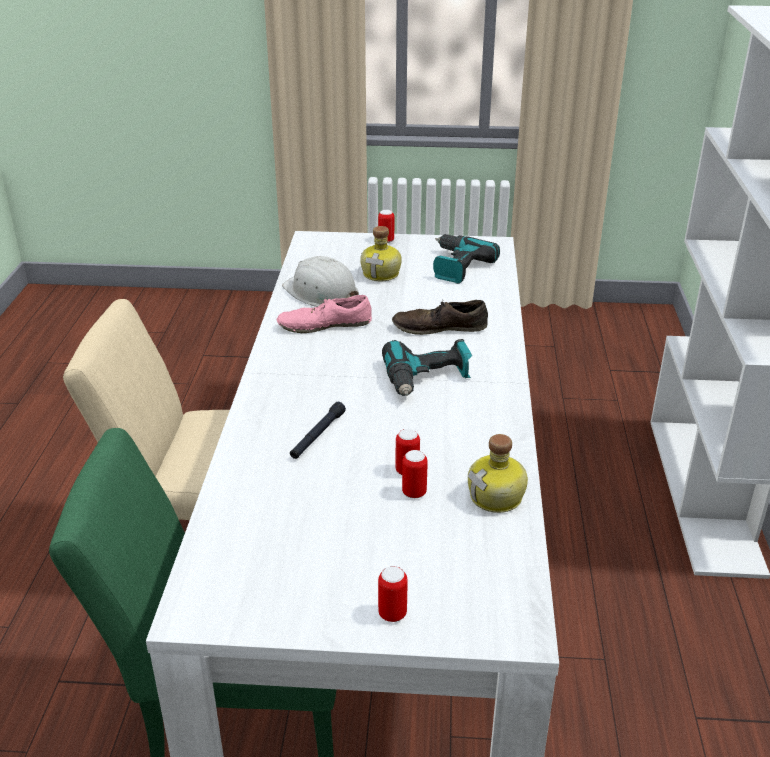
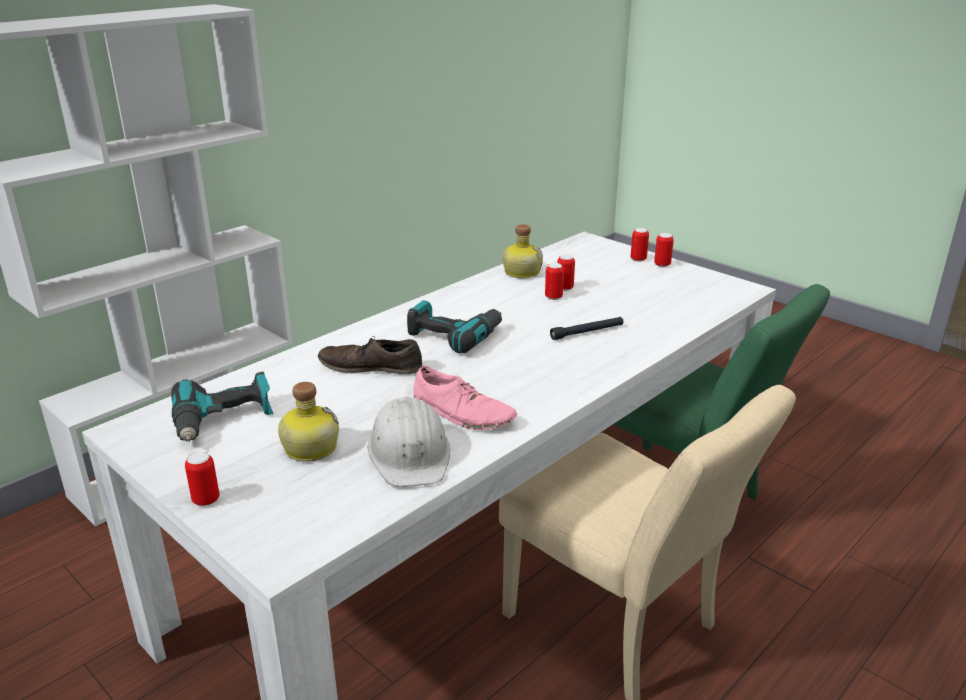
camera: 140 degrees left, 5 degrees down
(347, 617) = (662, 265): none -> can
(439, 327) = (370, 367): brown shoe -> brown shoe turned 150 degrees clockwise

